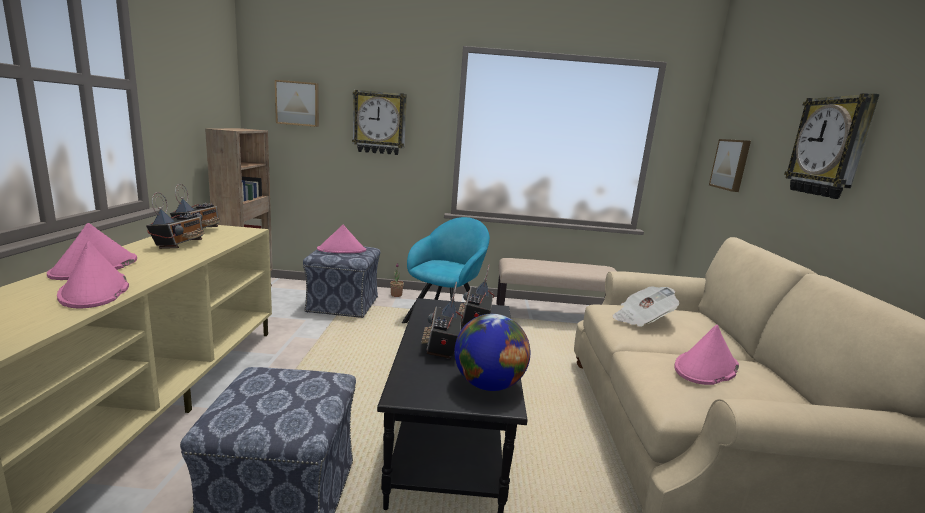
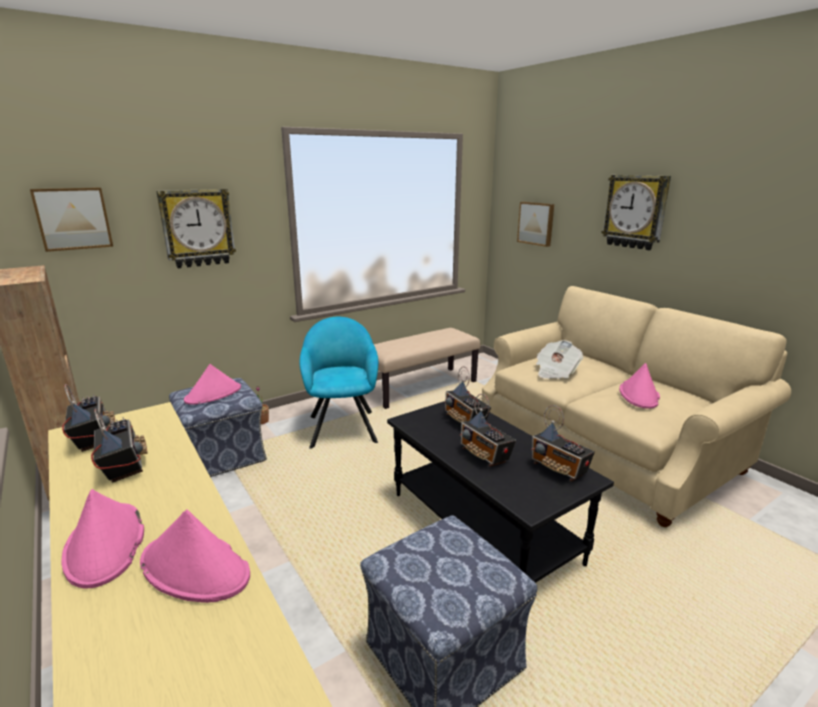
camera: 35 degrees left, 5 degrees up
(488, 385) = (559, 469): globe -> radio

